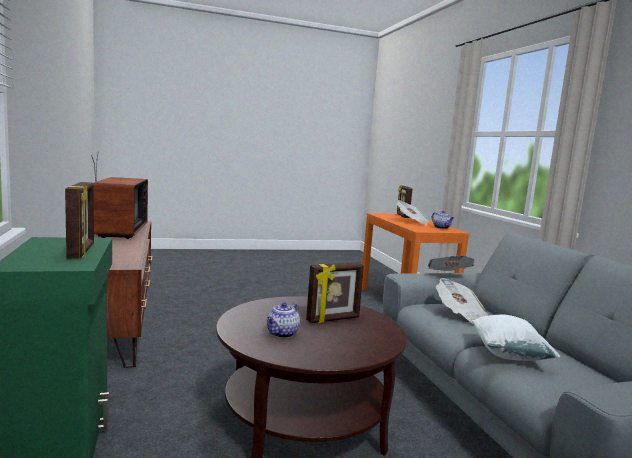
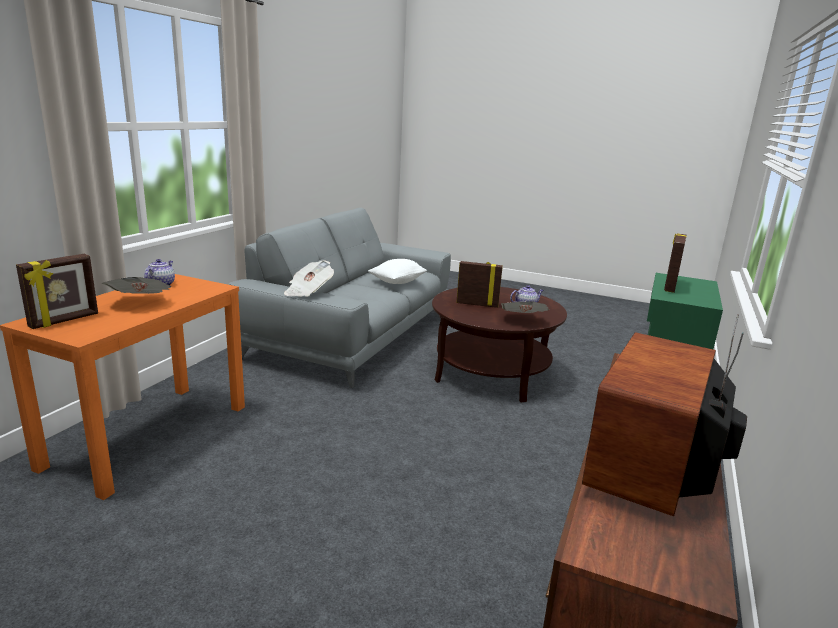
camera: 140 degrees left, 10 degrees up
(460, 315) = (356, 298): newspaper -> newspaper (523, 320)

